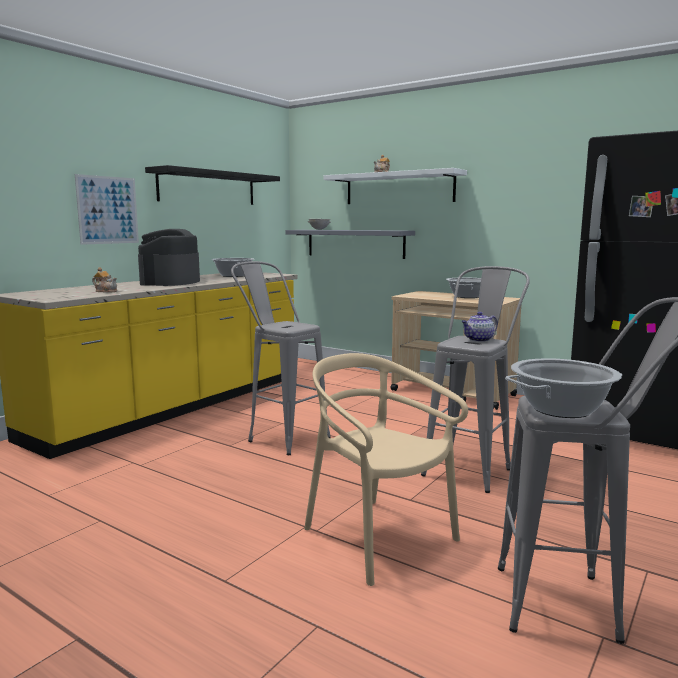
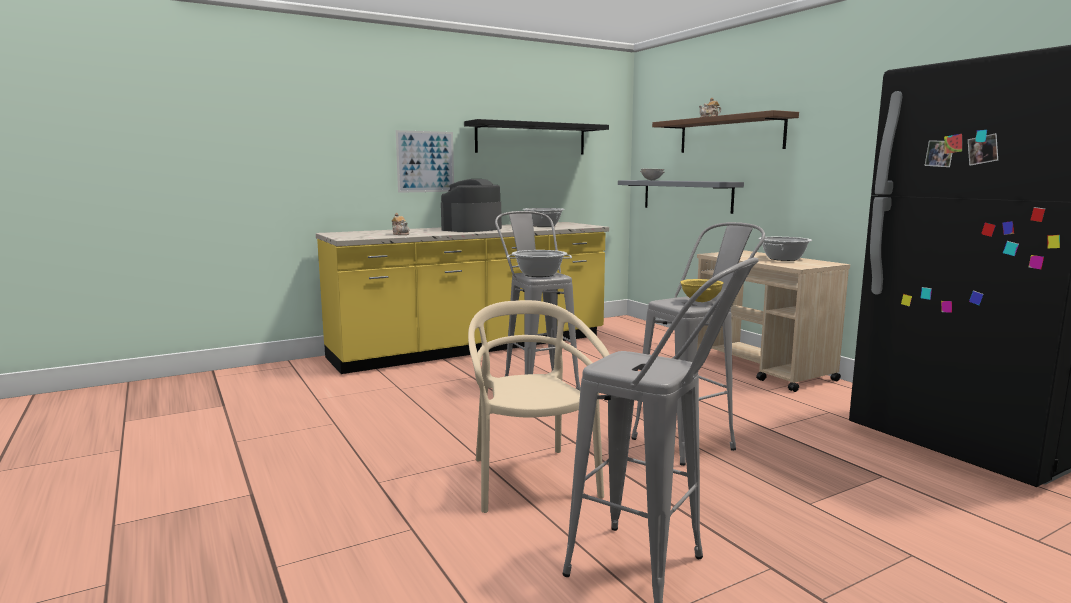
camera: 25 degrees right, 0 degrees up
(399, 188) = (730, 134): white shelf -> brown shelf
(478, 340) = (700, 301): teapot -> yellow bowl
(561, 409) = (628, 365): cooking pot -> cooking pot (539, 274)

